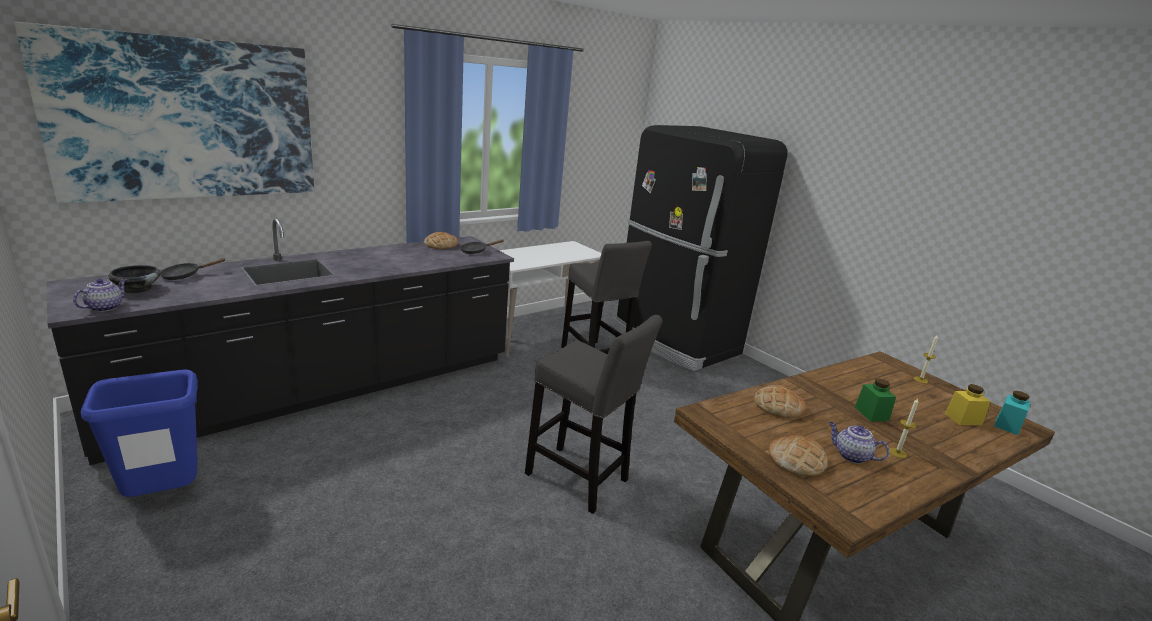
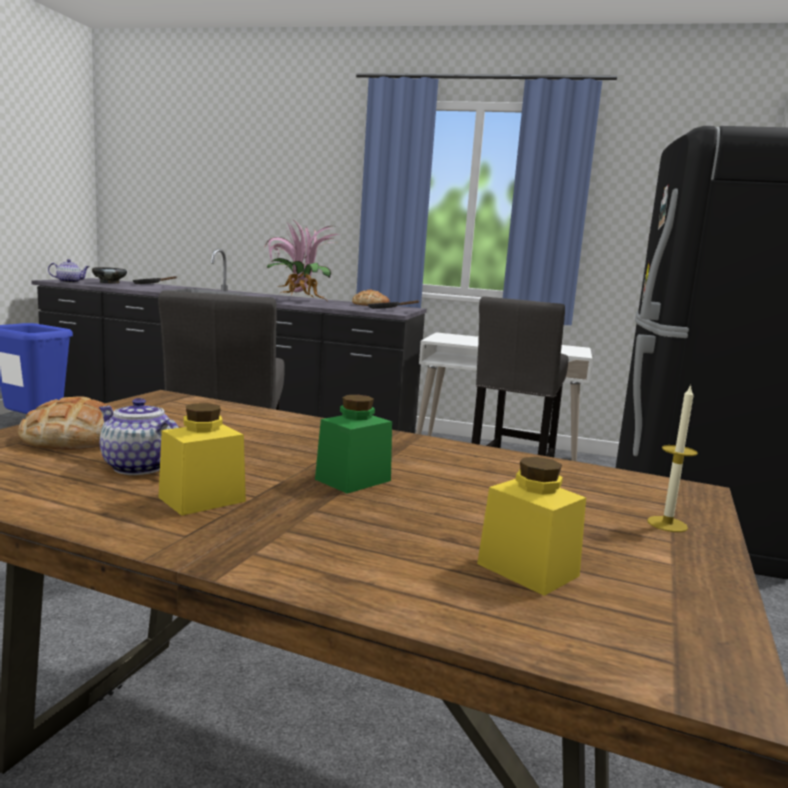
camera: 55 degrees right, 10 degrees down
(187, 119) = (199, 171): picture -> none
(397, 260) = (299, 301): none -> potted plant
(778, 406) = (256, 426): bread -> none
(851, 456) = (137, 467): teapot -> teapot turned 60 degrees counterclockwise
(897, 453) = (202, 499): candle -> yellow jar
(1007, 425) = (627, 638): turquoise jar -> none

